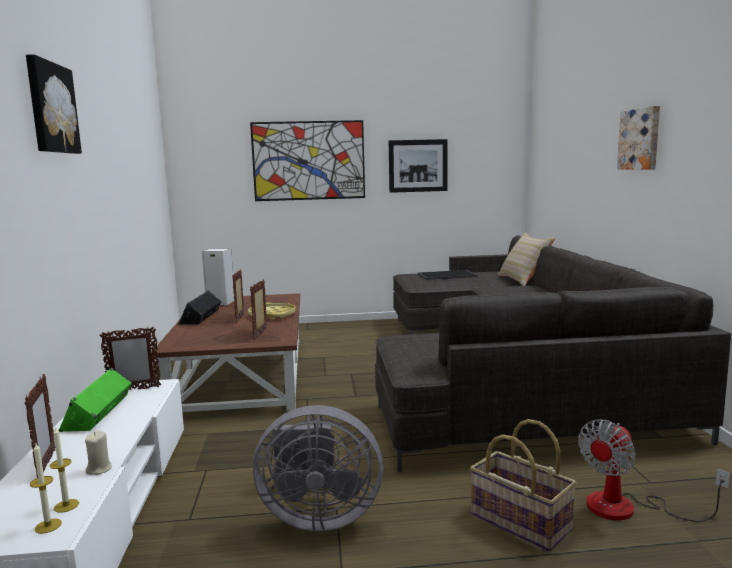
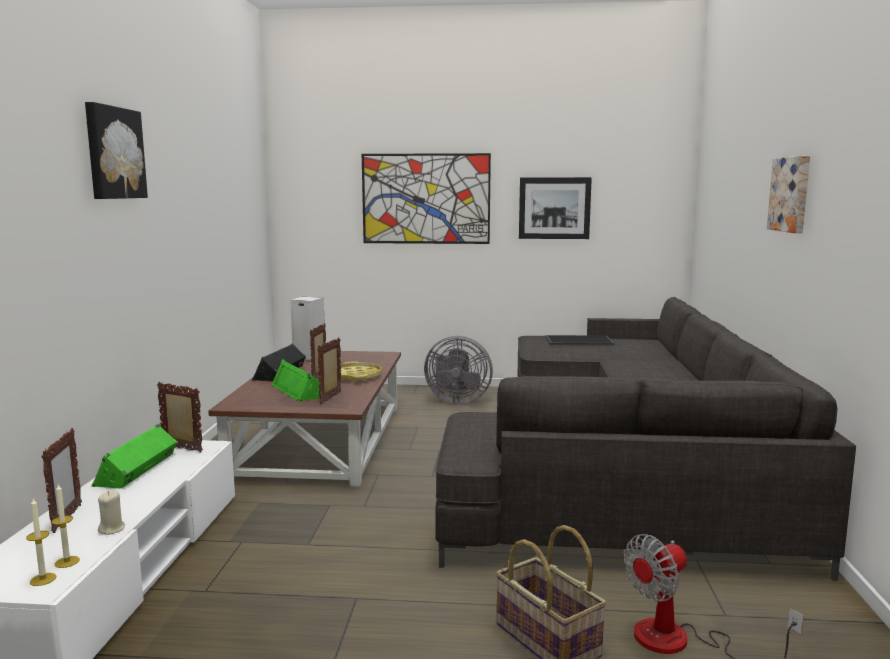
camera: 10 degrees right, 0 degrees up
(134, 389) = (182, 449): picture frame -> picture frame turned 150 degrees counterclockwise
(227, 330) = (299, 390): none -> green speaker
(317, 516) = (332, 605): grey fan -> grey fan (457, 400)
(523, 280) = (668, 353): beige pillow -> none

